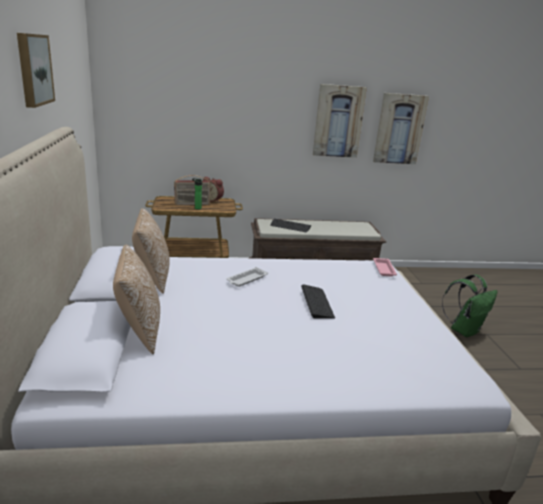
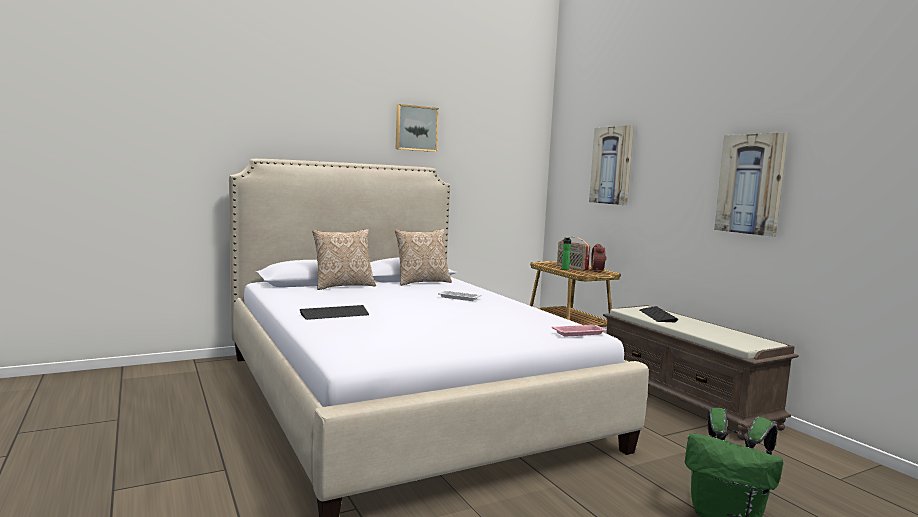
camera: 70 degrees right, 15 degrees down
(317, 303) = (444, 314): keyboard -> keyboard (334, 314)
(399, 129) = (847, 194): picture -> picture (612, 165)

